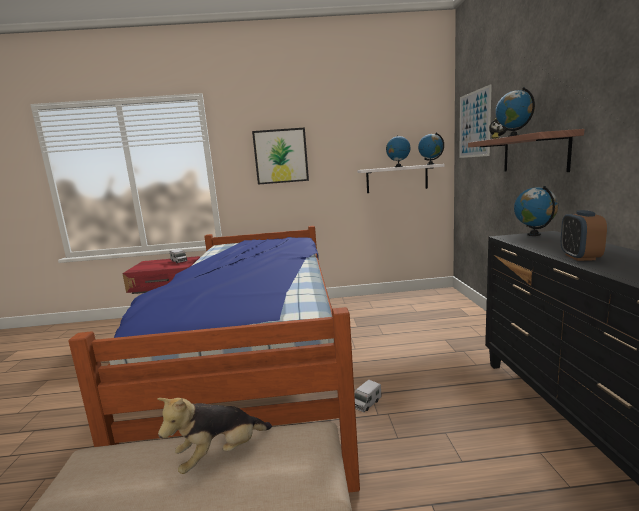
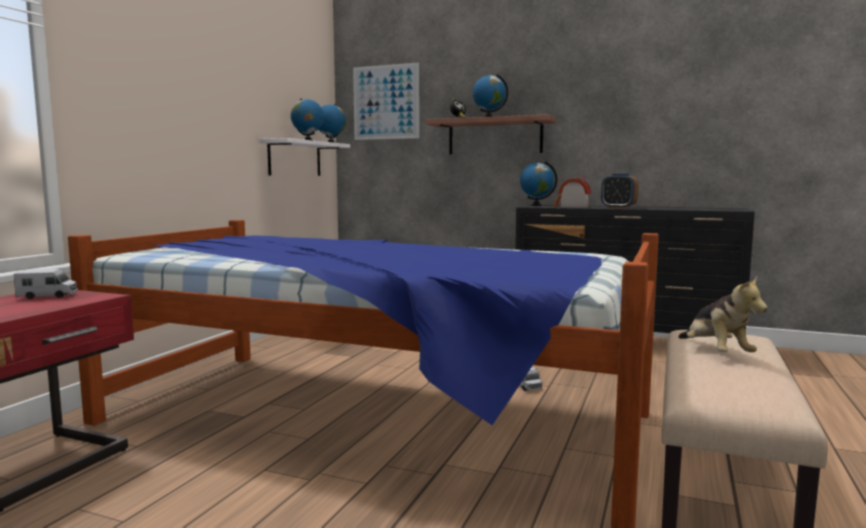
camera: 65 degrees left, 5 degrees down
(281, 156) = (168, 95): picture -> none
(541, 245) = (572, 207): none -> toy house

